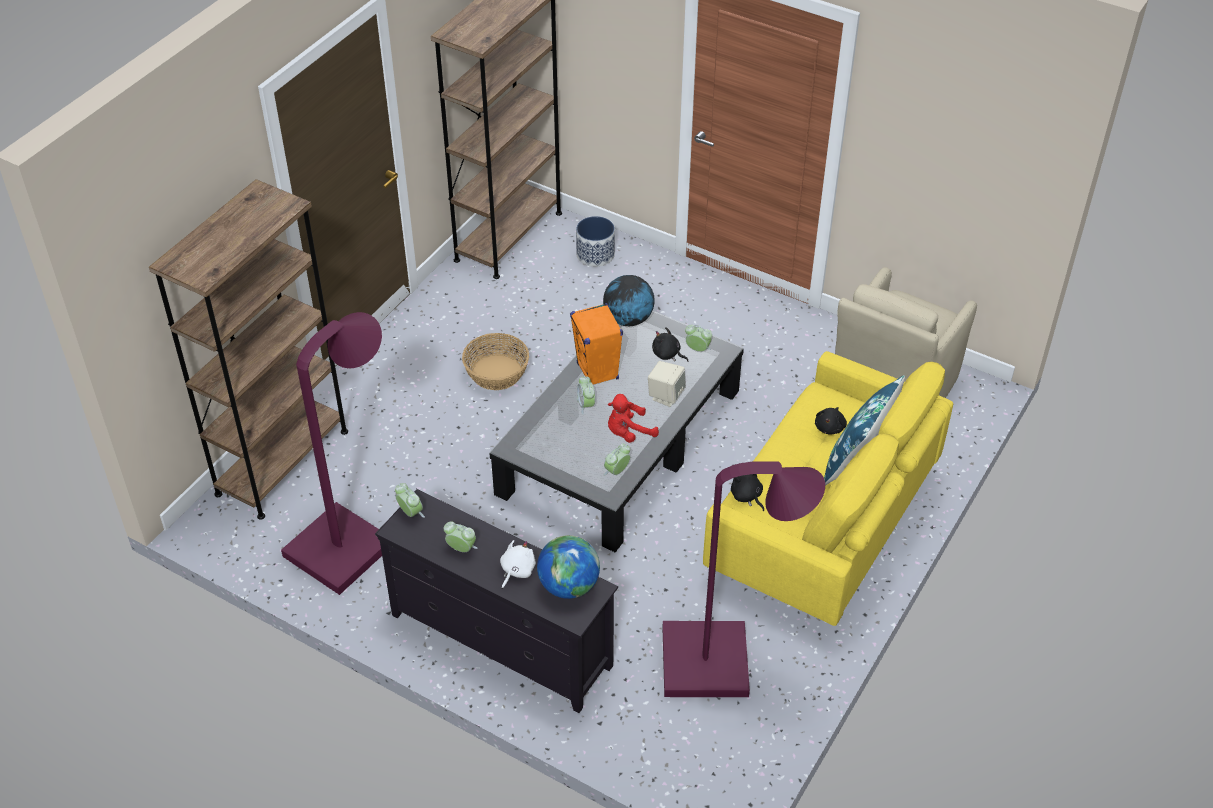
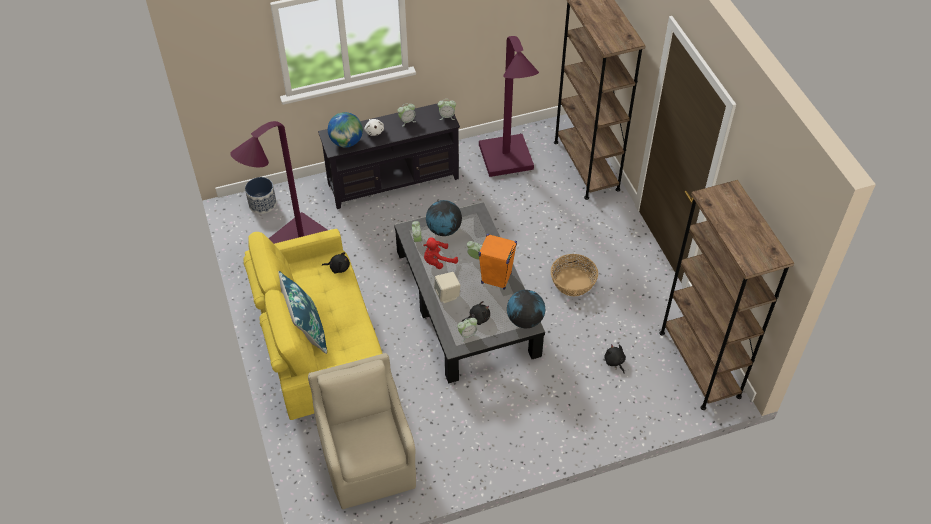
camera: 130 degrees right, 5 degrees up
(575, 458) = (443, 230): none -> globe
(595, 255) = (639, 398): planter -> planter (262, 204)
(628, 433) = (438, 261): red plush toy -> red plush toy turned 135 degrees counterclockwise
(830, 427) = (341, 338): black plush toy -> black plush toy (614, 362)

